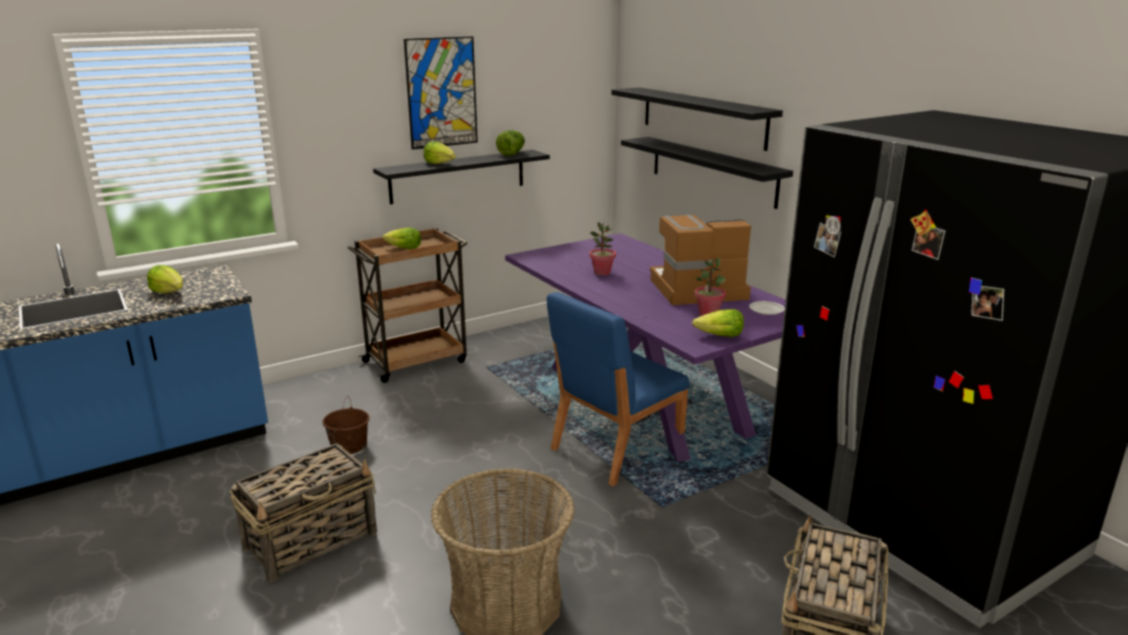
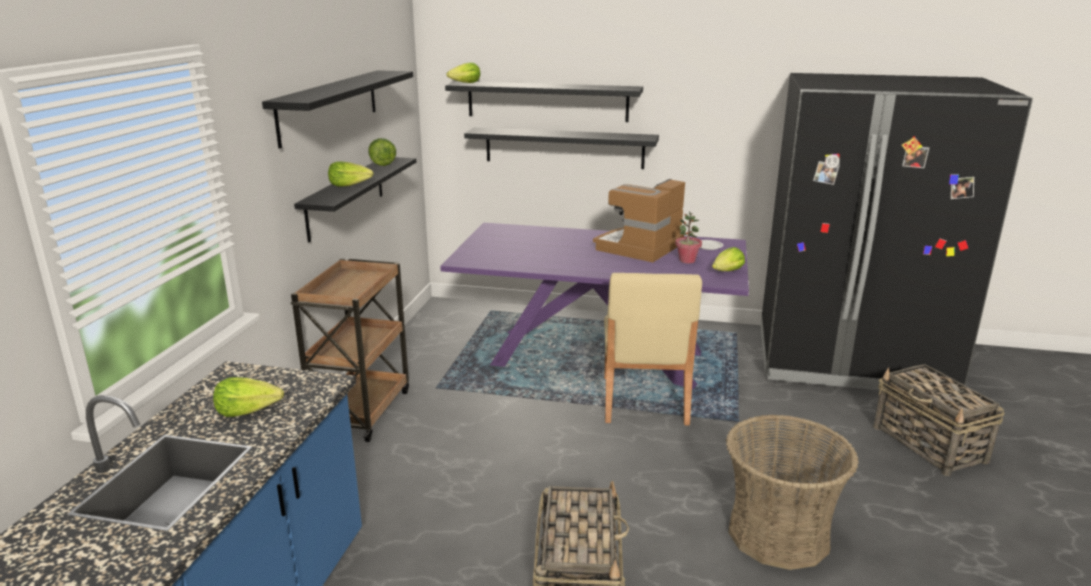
camera: 45 degrees left, 0 degrees up
(349, 445) = (450, 507): brown bucket -> none
(403, 248) = (345, 287): lettuce -> lettuce (465, 83)
(441, 92) = (329, 106): picture -> black shelf
(602, 273) = (551, 255): potted plant -> none
(614, 449) = (644, 401): blue chair -> beige chair

